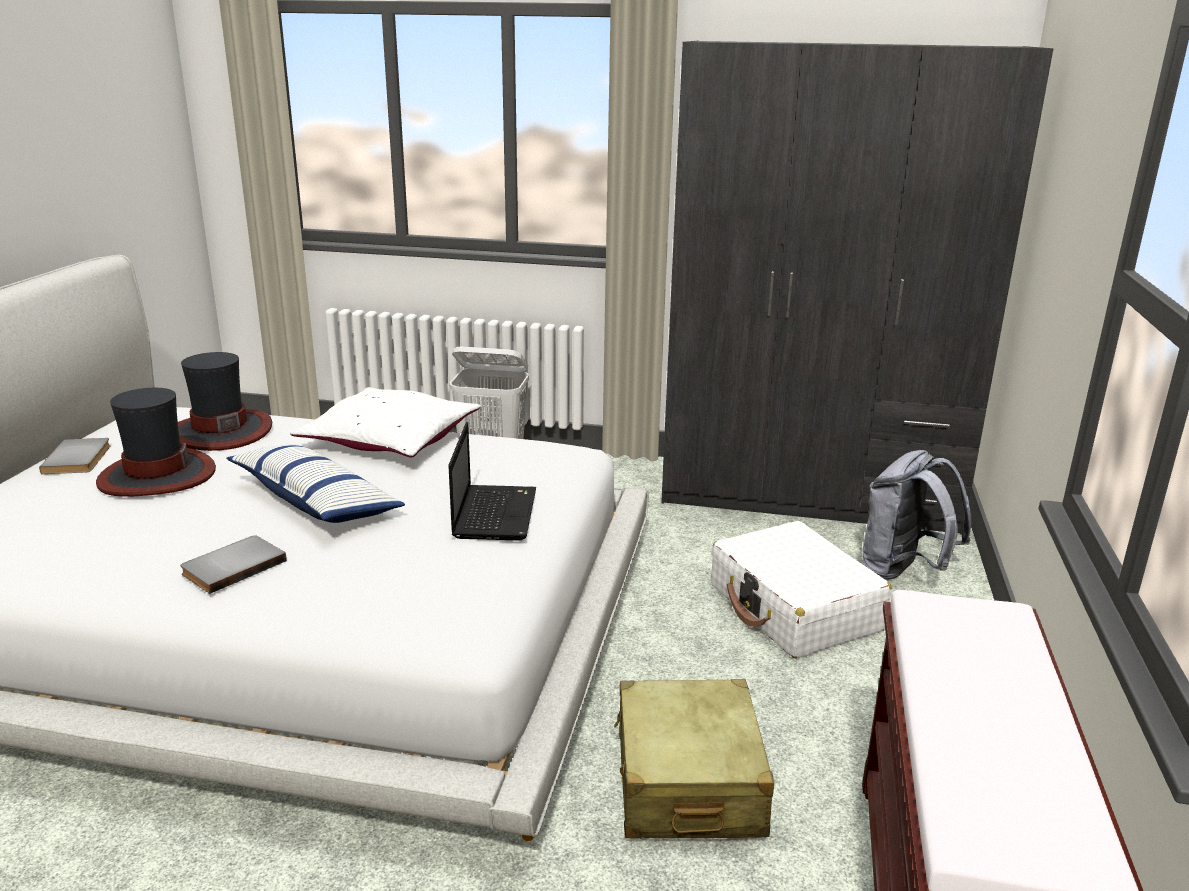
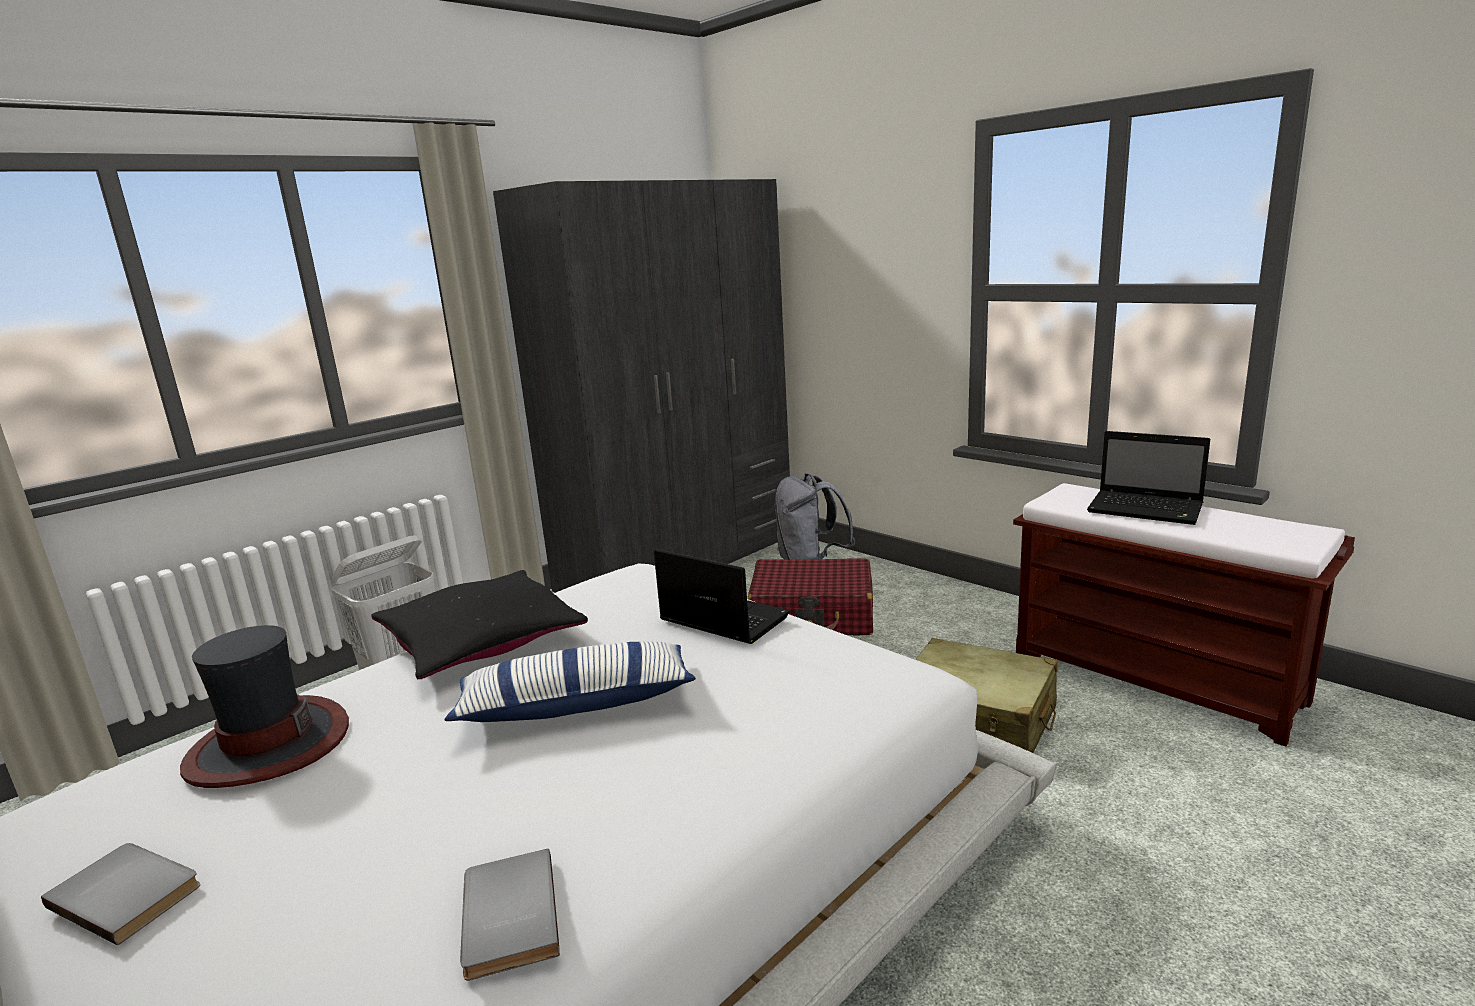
camera: 55 degrees left, 5 degrees down
(156, 476) = (328, 815): hat -> none
(232, 566) = (672, 779): grey book -> grey book (505, 917)
(390, 439) = (481, 641): white pillow -> black pillow
(794, 608) = (813, 615): white suitcase -> red suitcase
(987, 685) = (1147, 509): none -> laptop

